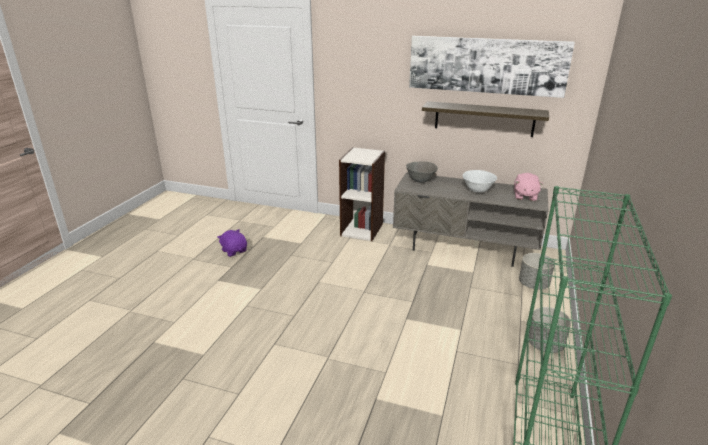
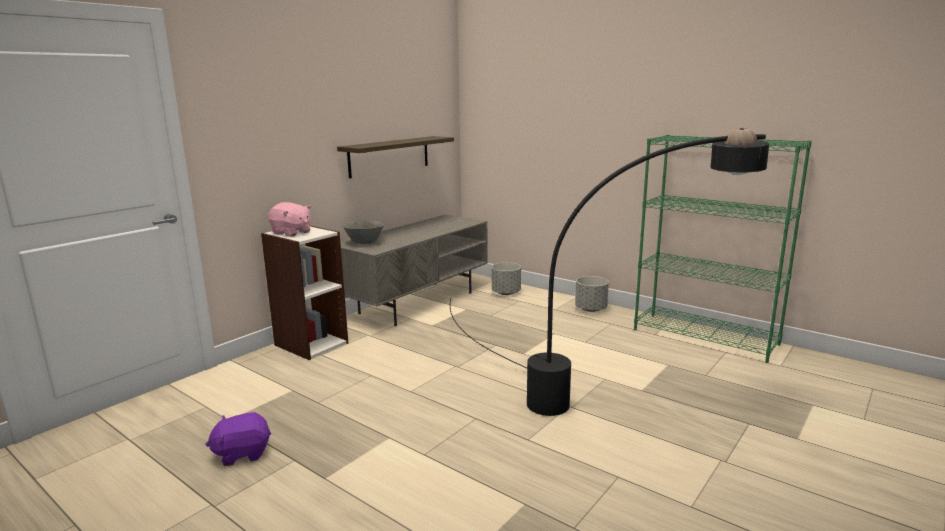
camera: 70 degrees left, 10 degrees down
(356, 369) = (595, 392): none -> black floor lamp
(478, 190) = (420, 230): white bowl -> none
(486, 65) = (383, 96): picture -> none
(524, 196) = (453, 221): pink plush toy -> pink plush toy (291, 232)

